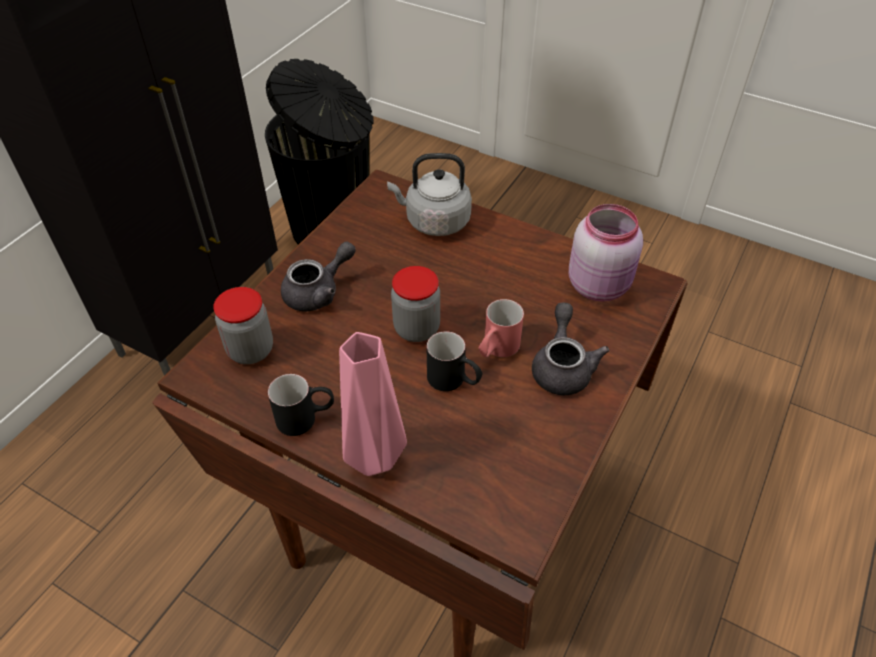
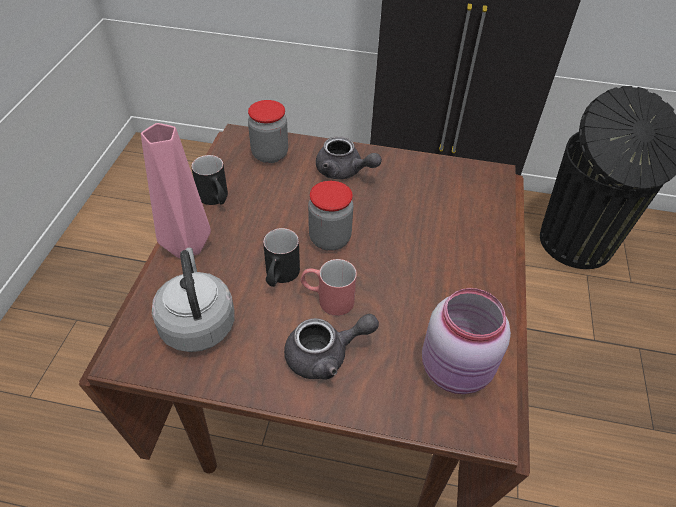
camera: 70 degrees right, 0 degrees up
(434, 221) = (470, 219): grey kettle -> grey kettle (197, 322)

